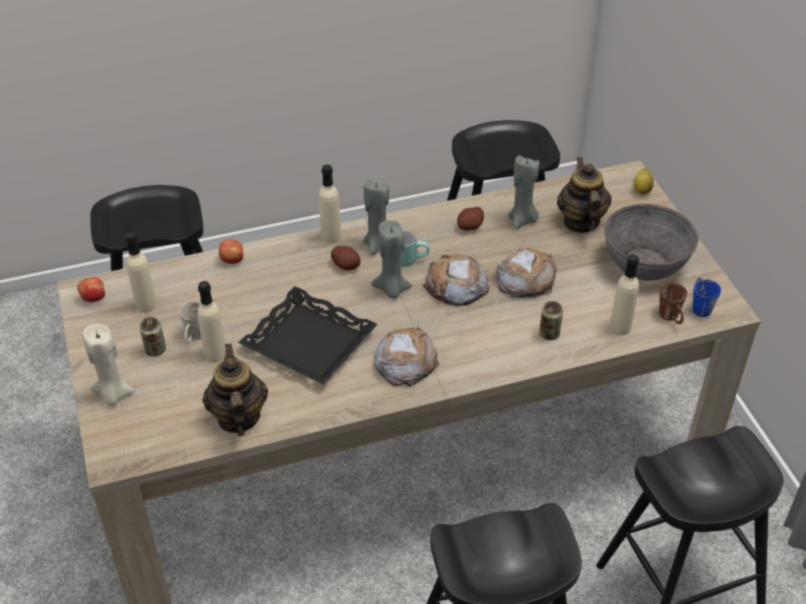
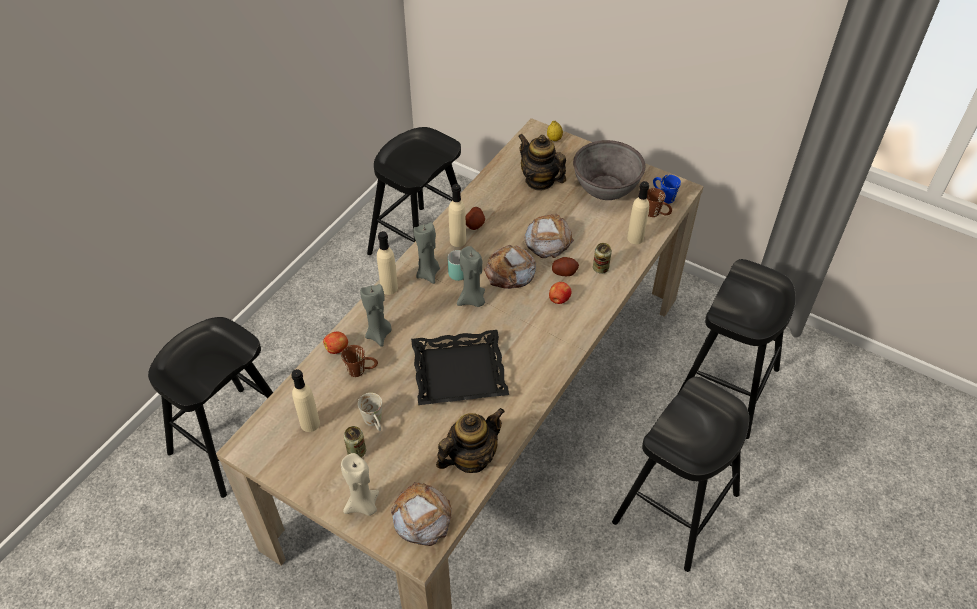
camera: 40 degrees left, 5 degrees up
(93, 298) = (261, 446): apple -> apple (559, 300)
(215, 354) = (404, 425): beige bottle -> beige bottle (458, 241)
(232, 289) = (361, 370): none -> brown mug
(238, 417) = (470, 457): teapot -> teapot turned 105 degrees clockwise
(346, 265) = (423, 302): potato -> potato (564, 272)
(405, 361) = (535, 343): bread -> bread (421, 516)
(522, 220) = (503, 201): grey candle -> grey candle (379, 334)

